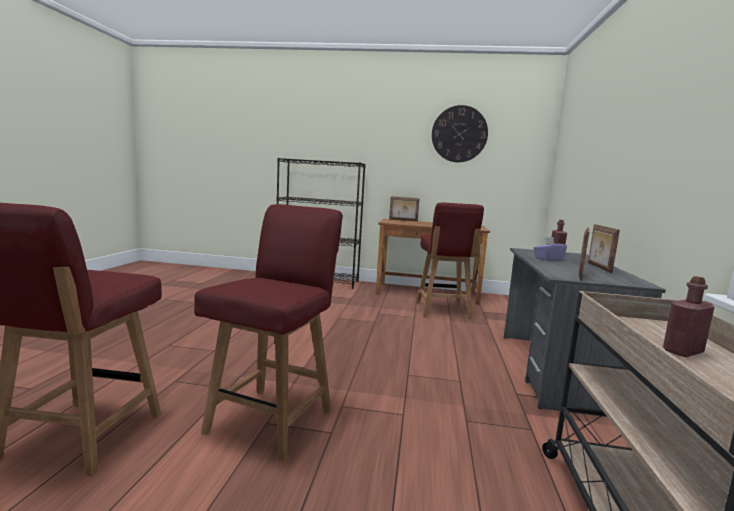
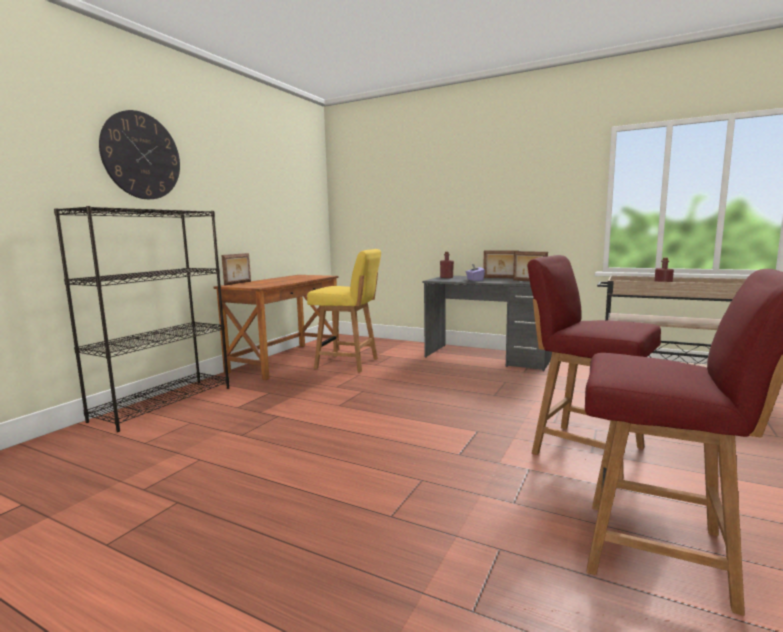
camera: 70 degrees left, 0 degrees up
(442, 311) = (348, 363): red chair -> yellow chair
(459, 134) = (266, 175): wall clock -> wall clock (141, 156)

